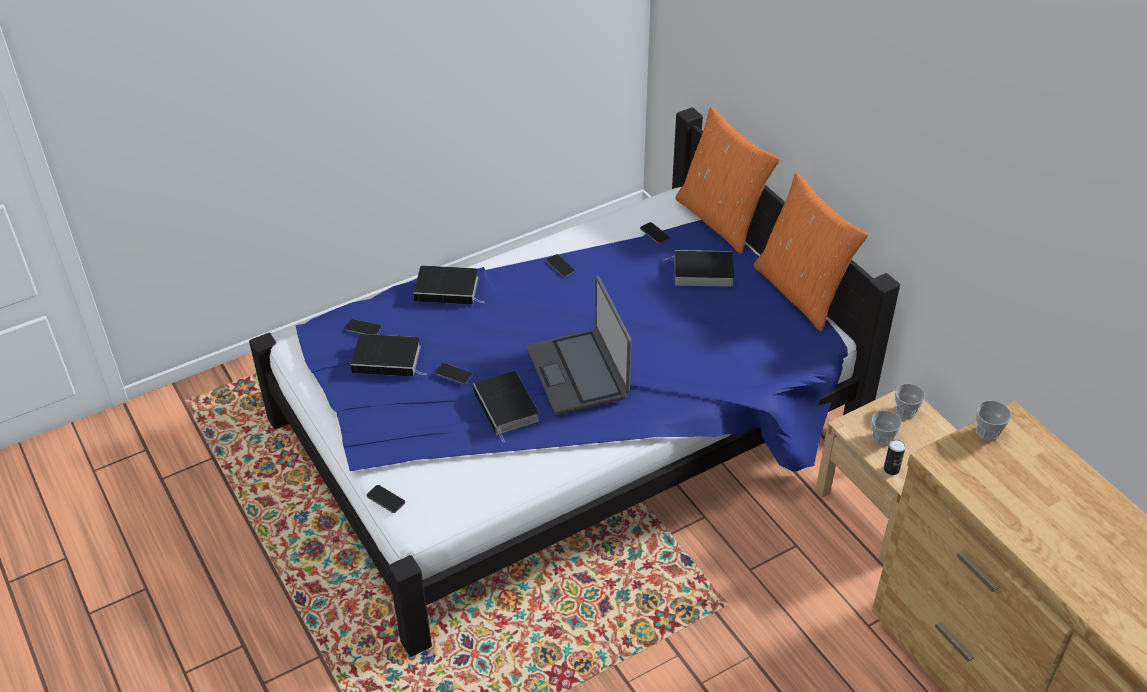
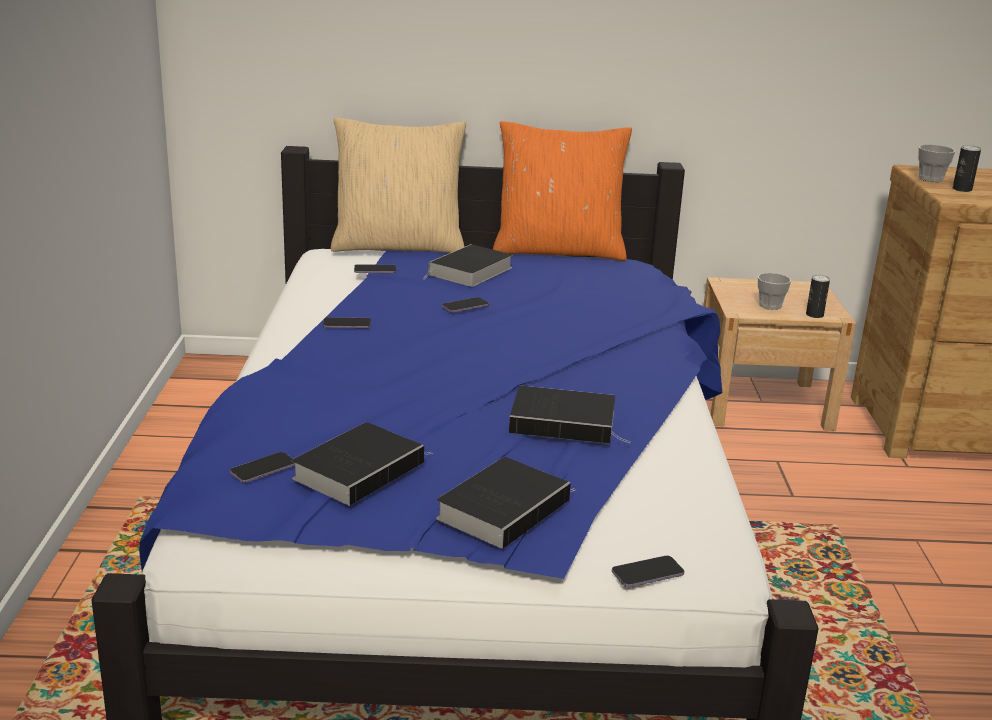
camera: 60 degrees left, 20 degrees down
(449, 288) = (281, 389): book -> book (505, 507)
(453, 374) = (457, 435): phone -> phone (465, 306)
(578, 373) = (555, 366): laptop -> none
(721, 219) = (398, 246): orange pillow -> beige pillow
(905, 411) = (743, 287): cup -> none
(973, 458) = (962, 189): none -> can

